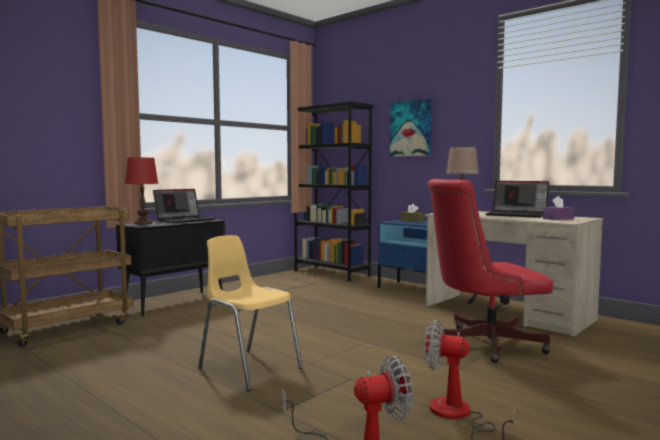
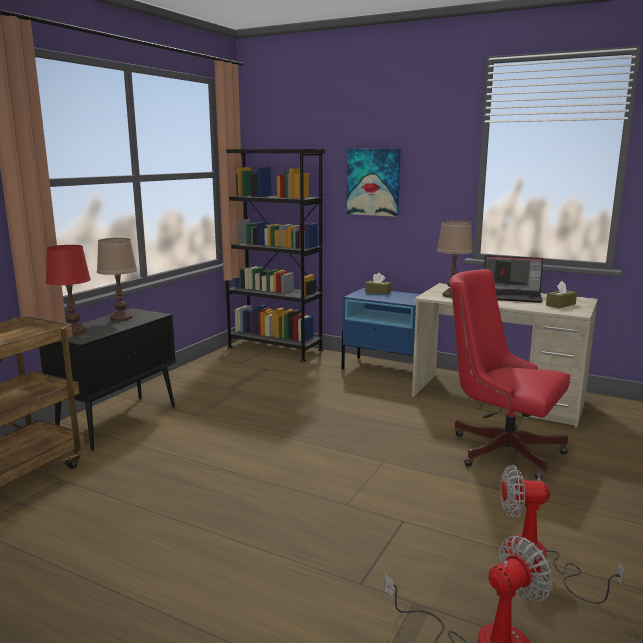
camera: 15 degrees left, 10 degrees up
(185, 220) = (121, 318): laptop -> brown table lamp
(249, 368) = (283, 522): yellow chair -> none
(482, 344) = (500, 449): red office chair -> red office chair turned 60 degrees clockwise
(558, 219) = (560, 304): purple tissue box -> brown tissue box

